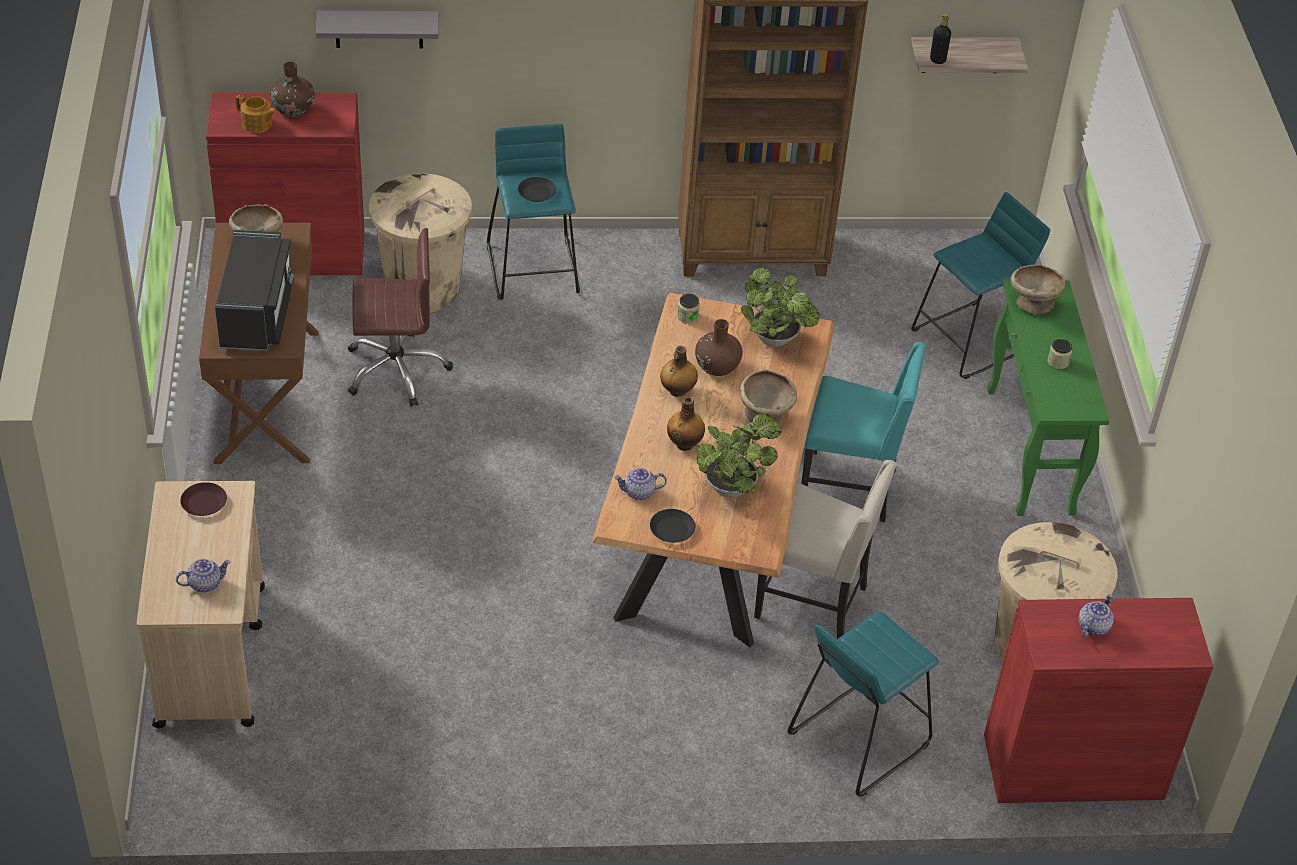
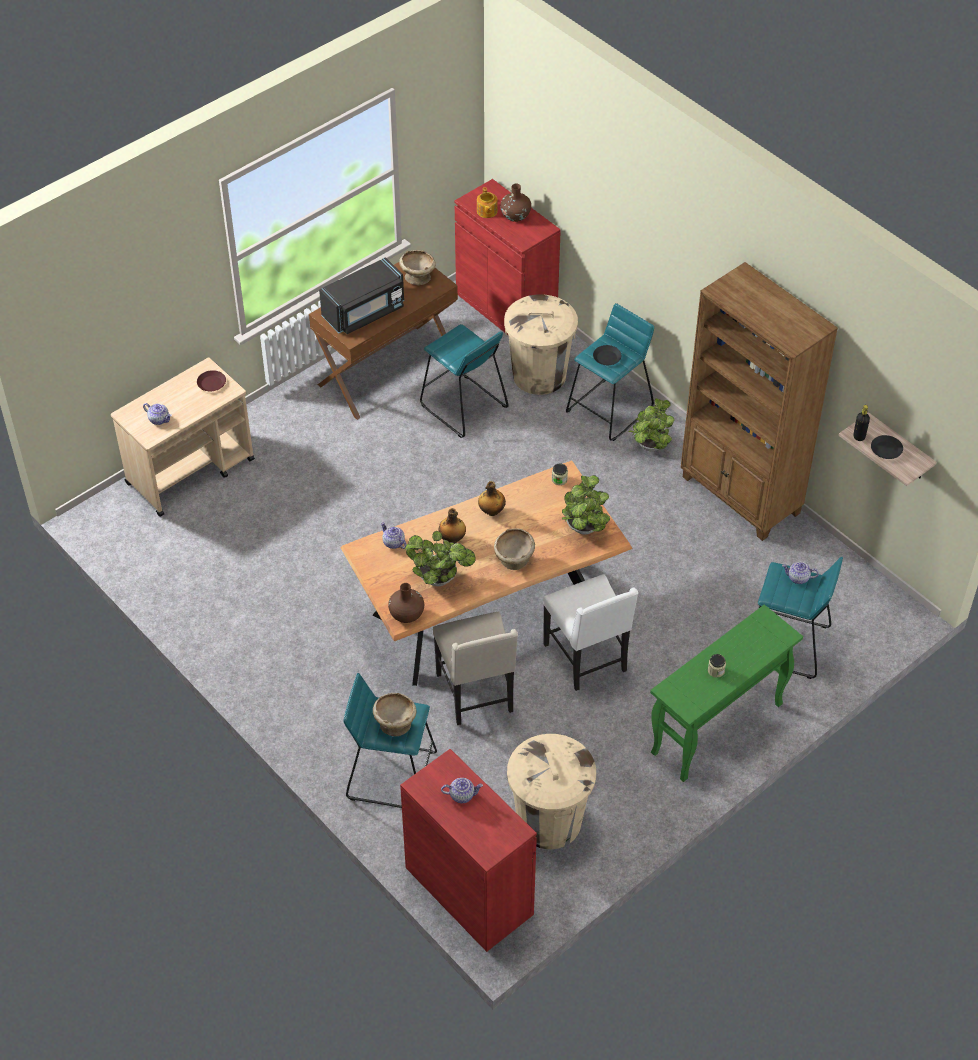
camera: 55 degrees right, 5 degrees up
(379, 29) = (576, 195): grey shelf -> none
(396, 369) = (463, 406): brown office chair -> turquoise stool
(618, 273) = (650, 447): none -> potted plant
(672, 529) = (379, 573): black plate -> black plate (886, 449)
(717, 367) = (531, 516): brown vase -> brown vase (406, 614)
(850, 488) = (587, 658): turquoise chair -> white chair
(975, 248) = (798, 578): none -> teapot
(1032, 303) = (757, 629): beige bowl -> beige bowl (395, 723)

